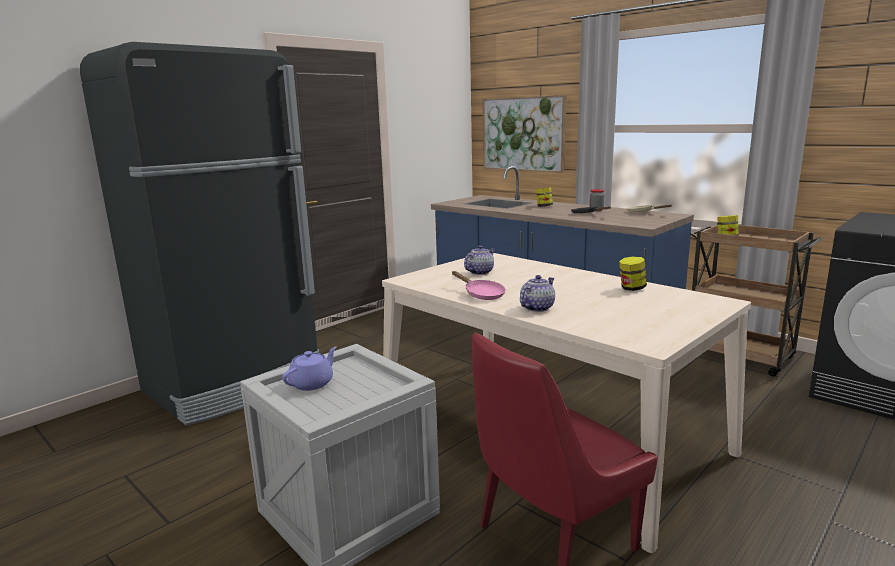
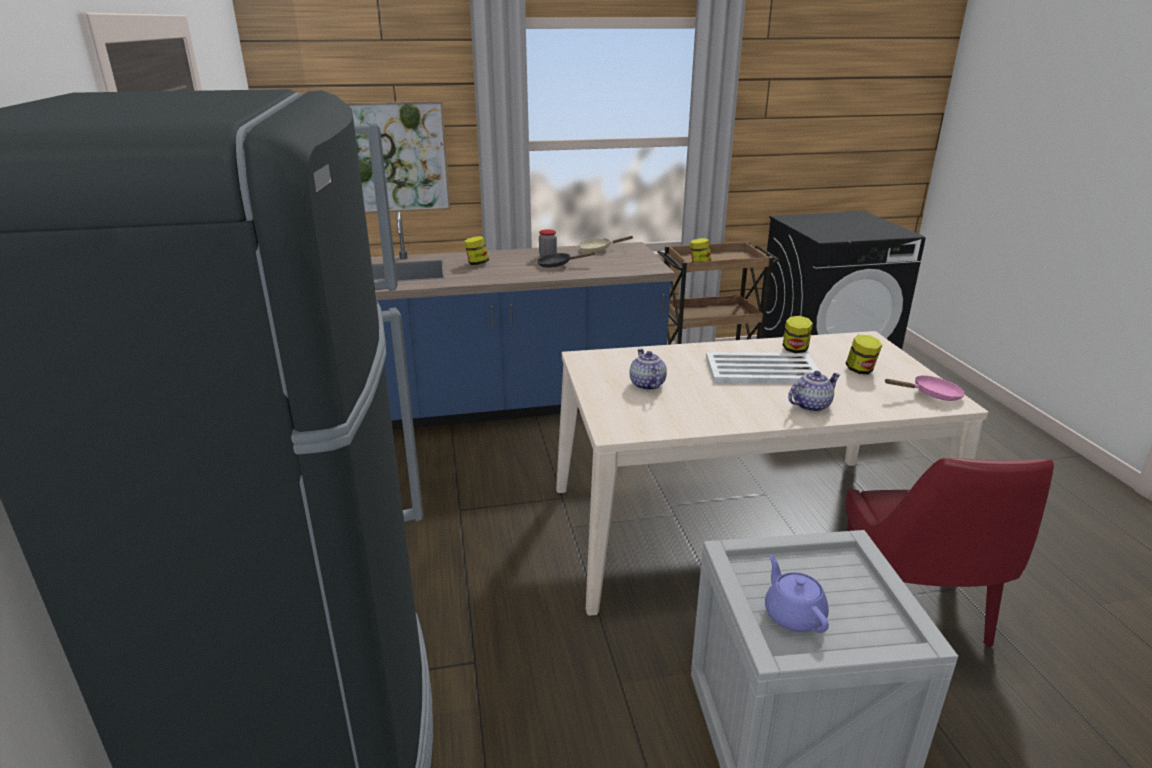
camera: 55 degrees left, 10 degrees up
(481, 294) = (735, 413): pink frying pan -> pink frying pan (931, 395)
(536, 308) = (811, 405): teapot -> teapot turned 75 degrees clockwise
(569, 288) = (763, 370): none -> white tray
(641, 310) = (860, 370): none -> jar

